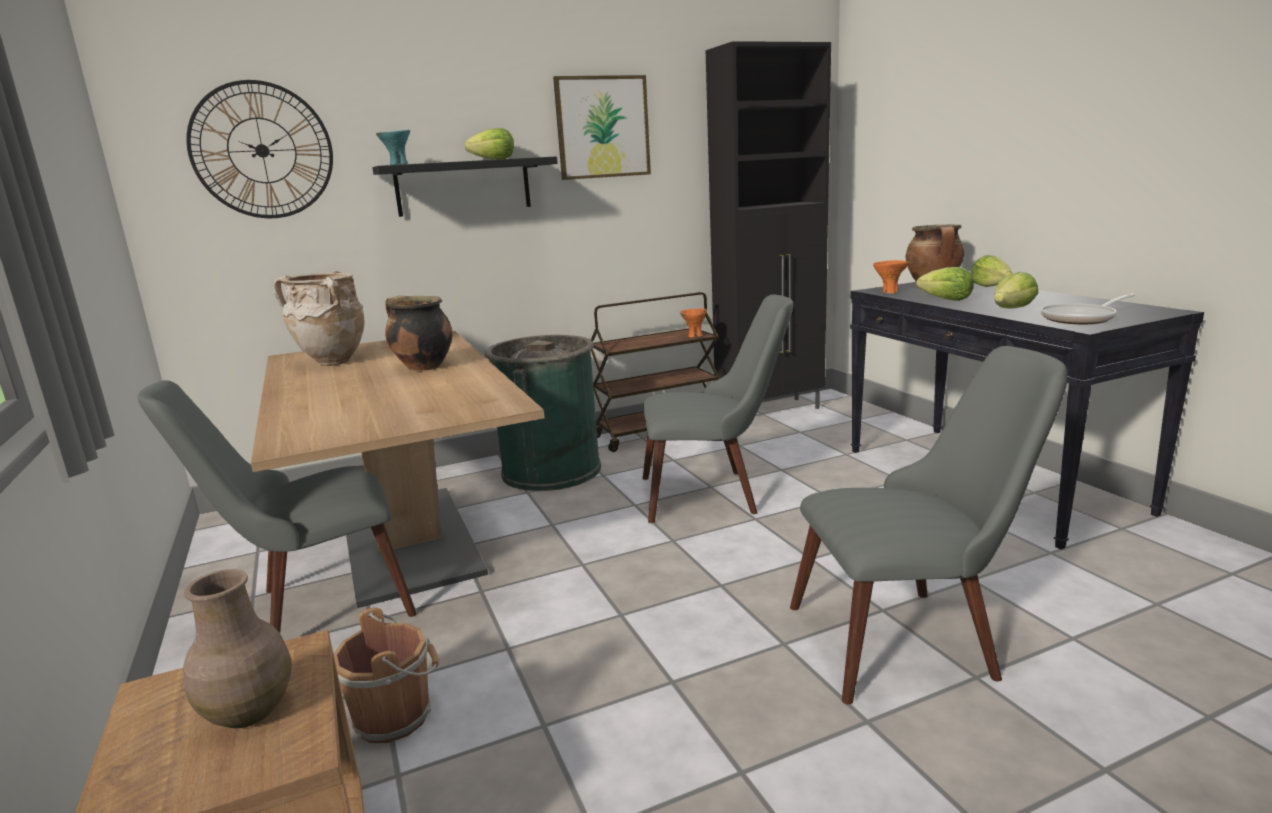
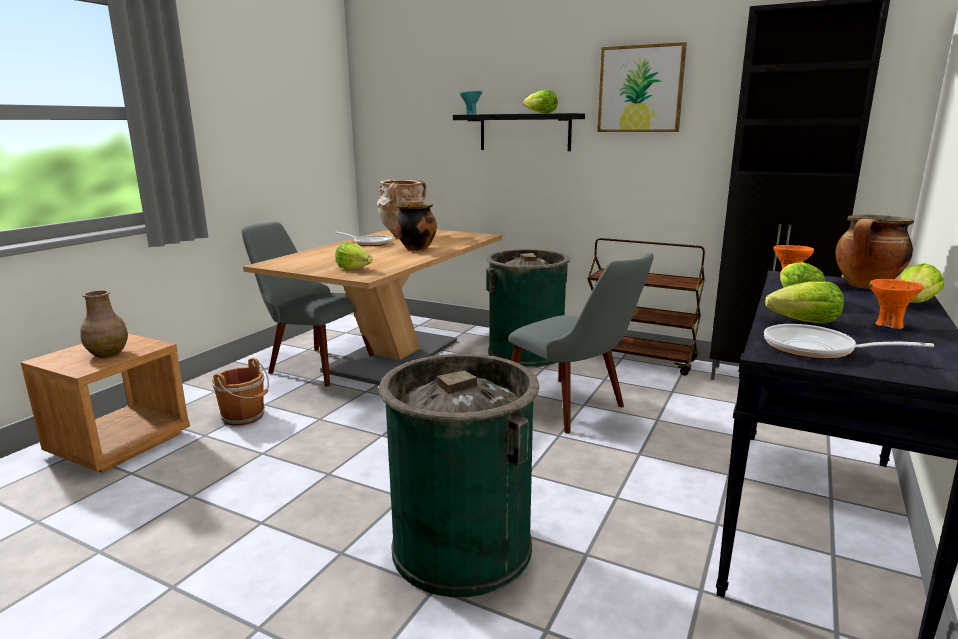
camera: 50 degrees right, 0 degrees up
(262, 150) = (415, 102): wall clock -> none
(327, 380) = (370, 243): none -> frying pan
(454, 406) = (354, 269): none -> lettuce
(694, 336) = (678, 283): orange bowl -> orange bowl (888, 325)
(913, 637) = (462, 546): grey chair -> green trash can

